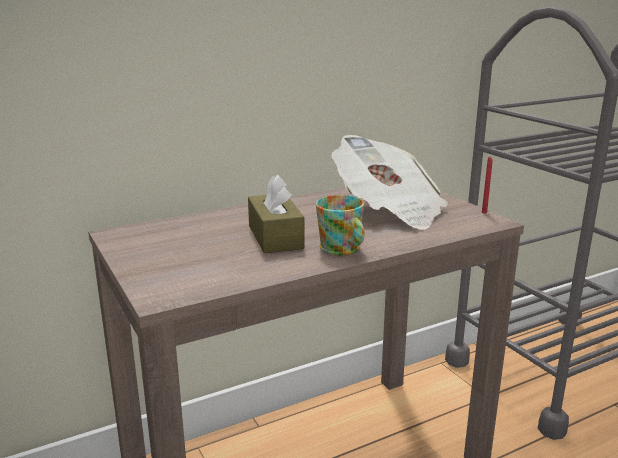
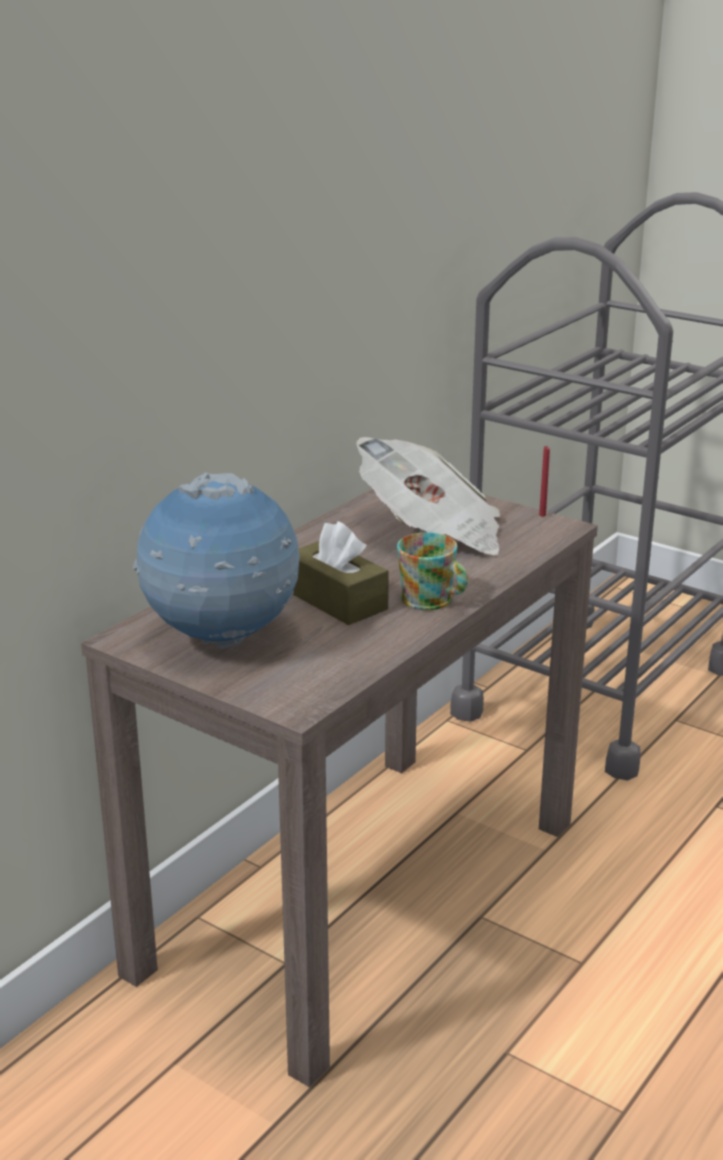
camera: 25 degrees left, 5 degrees up
(170, 245) = (222, 639): none -> globe

